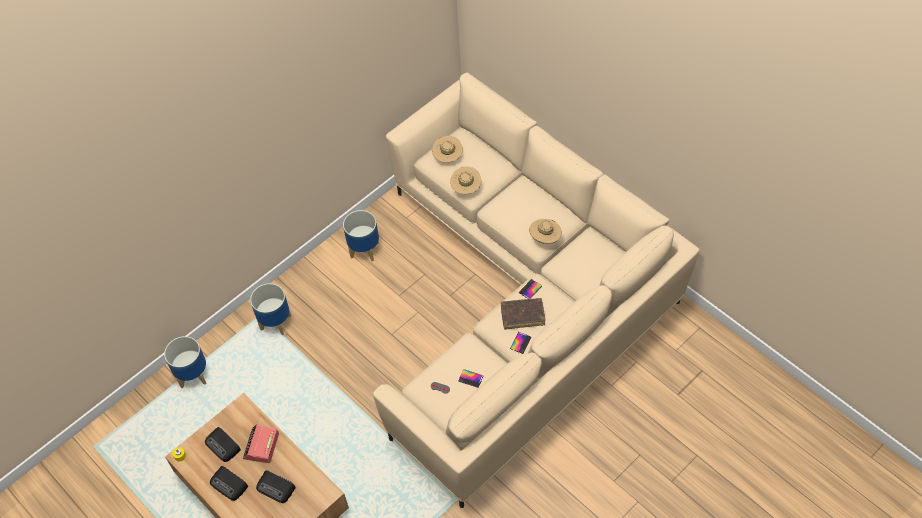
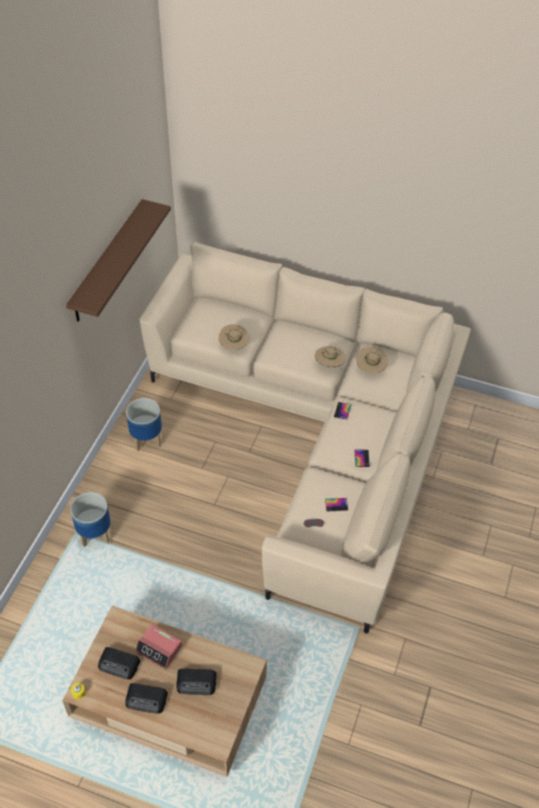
camera: 30 degrees left, 5 degrees down
(193, 375) = (35, 614): planter -> none
(261, 446) = (159, 649): alarm clock -> alarm clock turned 45 degrees counterclockwise
(345, 78) = (107, 262): none -> brown shelf
(447, 157) = (202, 324): beige hat -> beige hat (370, 368)
(522, 316) = (349, 435): brown book -> none

